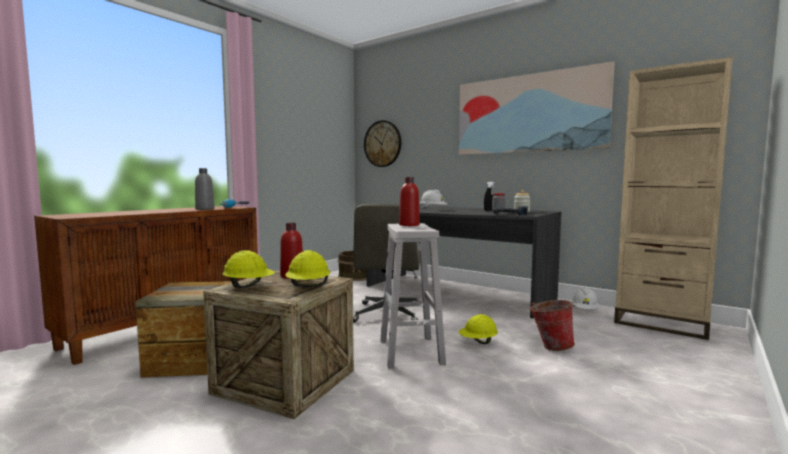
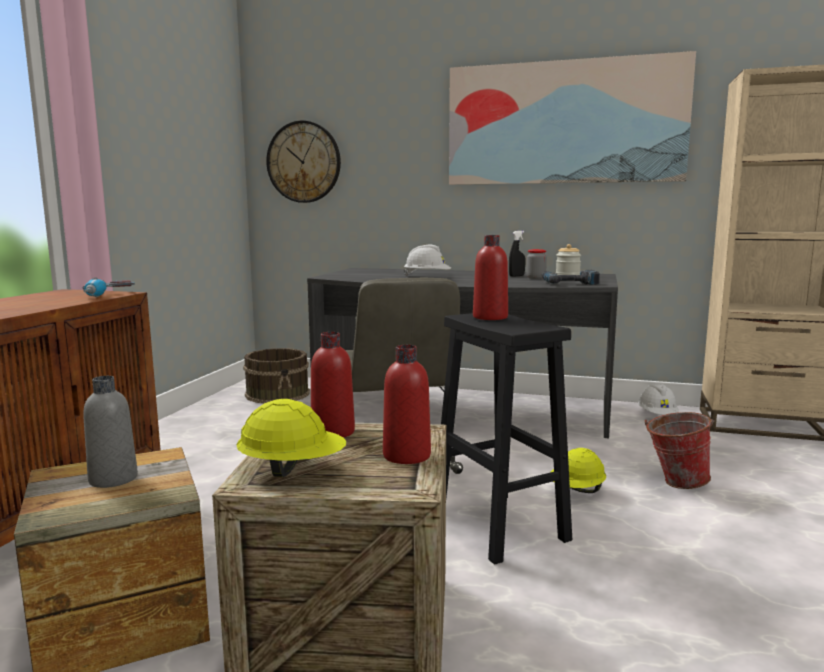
camera: 20 degrees left, 5 degrees up
(205, 209) = (53, 303): grey bottle -> grey bottle (113, 479)
(308, 287) = (406, 456): yellow hard hat -> red bottle
(411, 352) = (500, 527): white stool -> black stool

